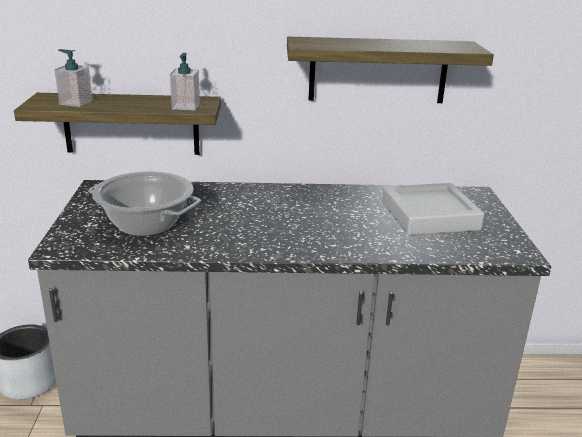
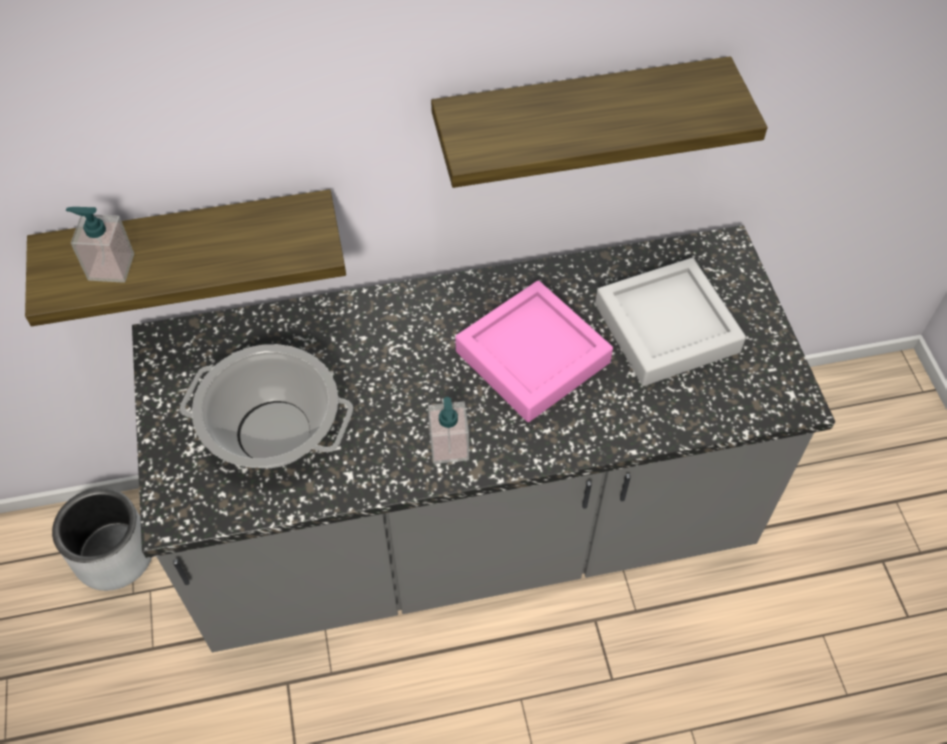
camera: 10 degrees left, 30 degrees up
(185, 106) = (290, 245): soap dispenser -> soap dispenser (449, 447)
(333, 216) = (532, 357): none -> pink tray

